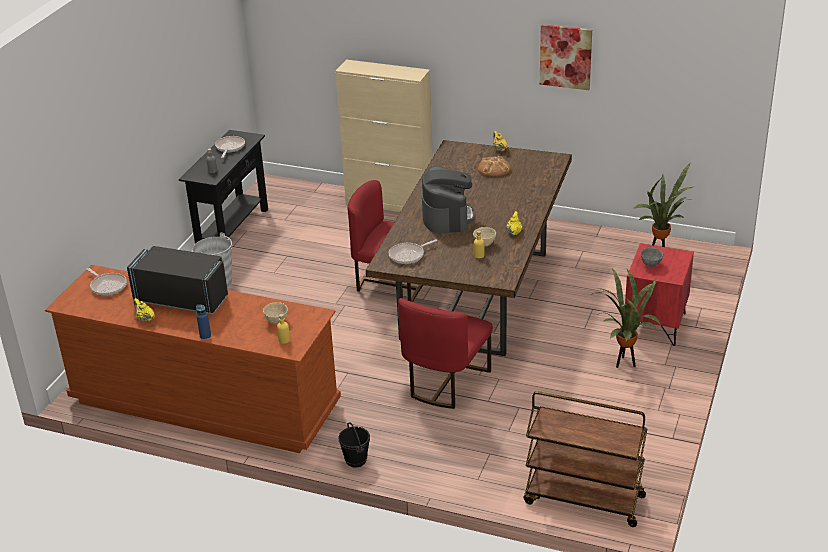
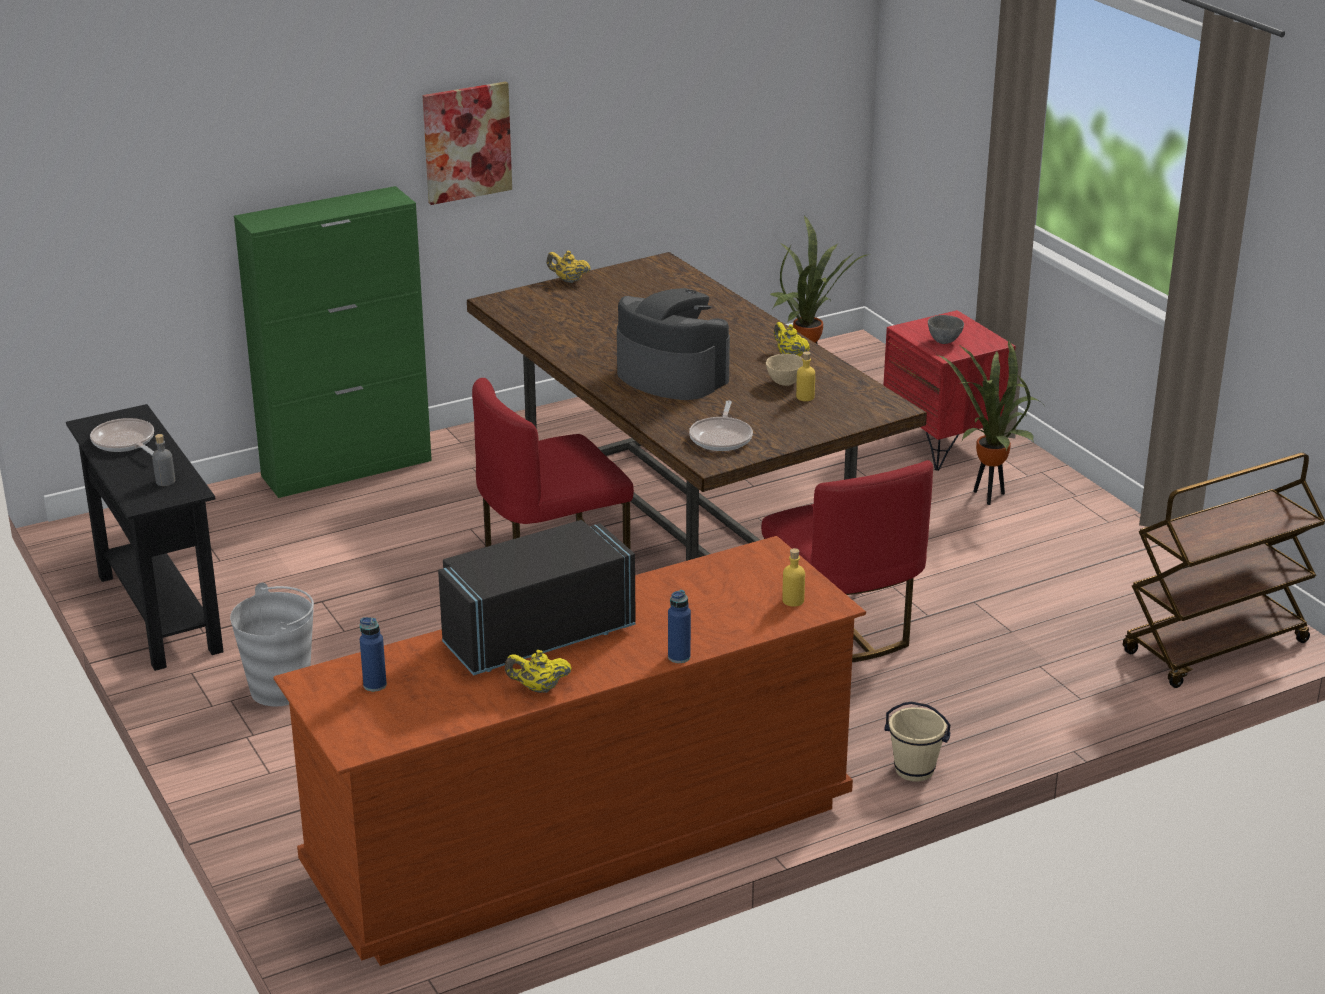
camera: 50 degrees left, 5 degrees down
(107, 286) = (375, 685): frying pan -> blue bottle
(277, 321) = (733, 587): beige bowl -> none
(356, 460) = (914, 770): black bucket -> beige bucket
(390, 203) = (348, 468): beige cabinet -> green cabinet
(494, 169) = (610, 303): bread -> none
(565, 56) = (616, 94): picture -> picture (467, 142)

